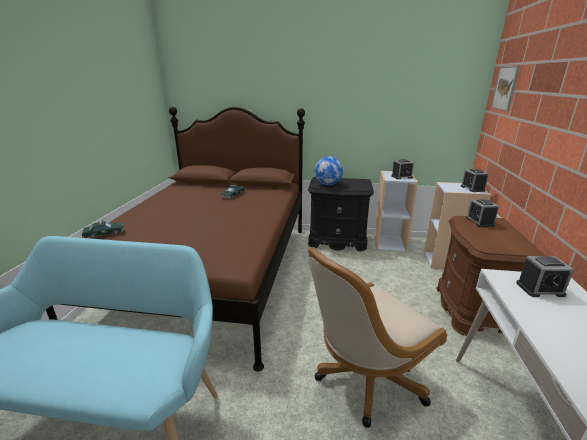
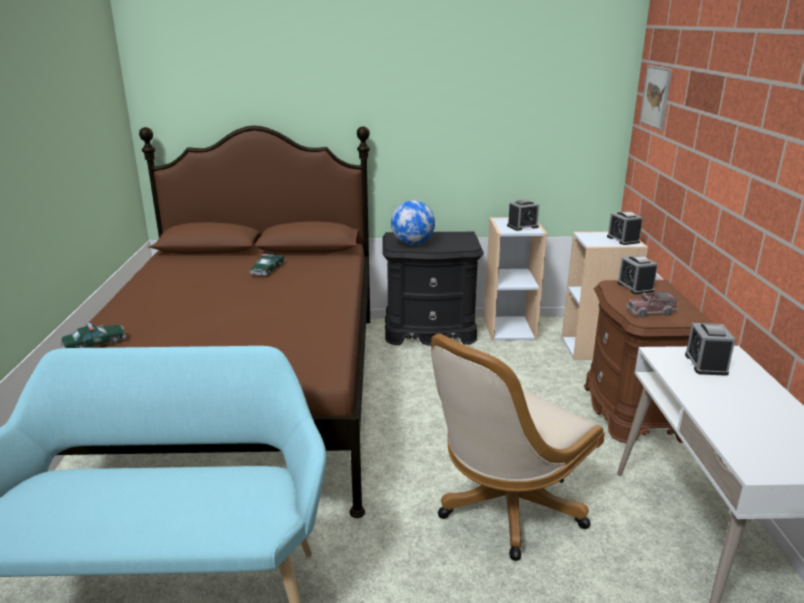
camera: 10 degrees left, 0 degrees up
(491, 241) = (650, 312): none -> toy truck
(540, 289) = (706, 364): alarm clock -> alarm clock turned 105 degrees clockwise

